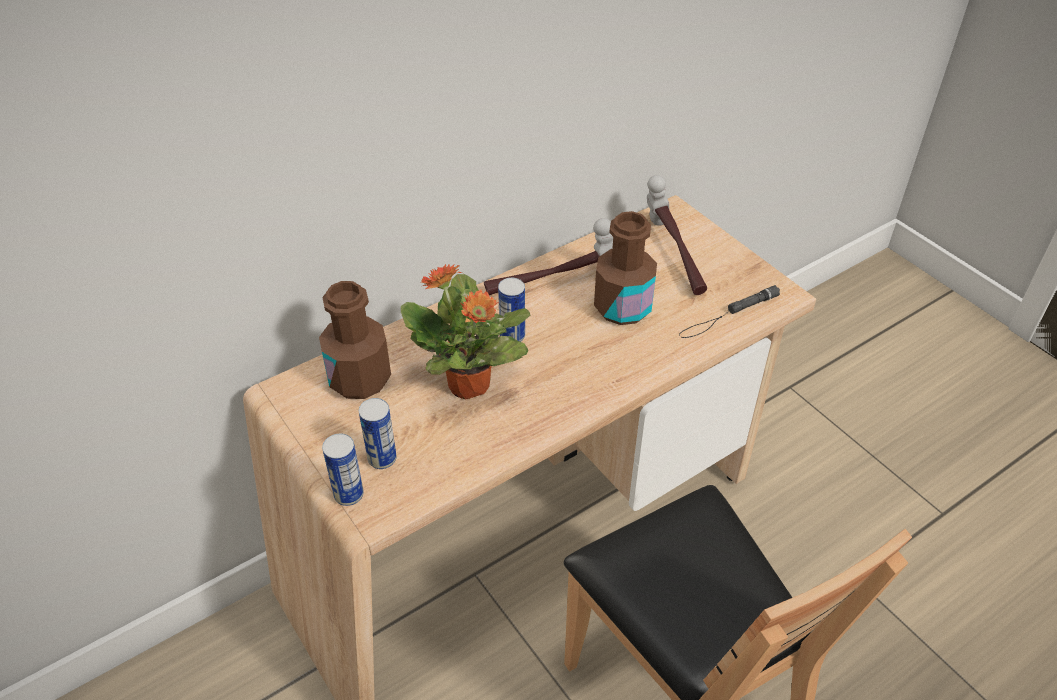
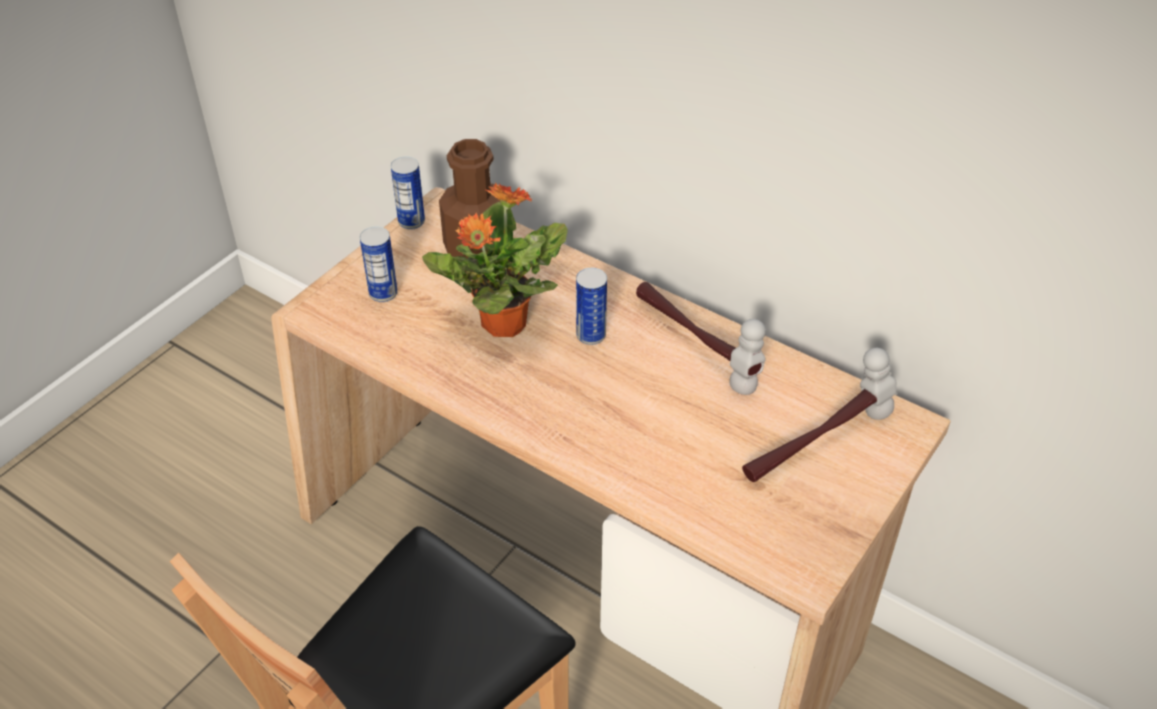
camera: 70 degrees right, 0 degrees up
(348, 494) = (334, 286): can -> can (411, 221)
(622, 307) = (688, 415): brown bottle -> none
(728, 315) = (732, 519): black flashlight -> none

